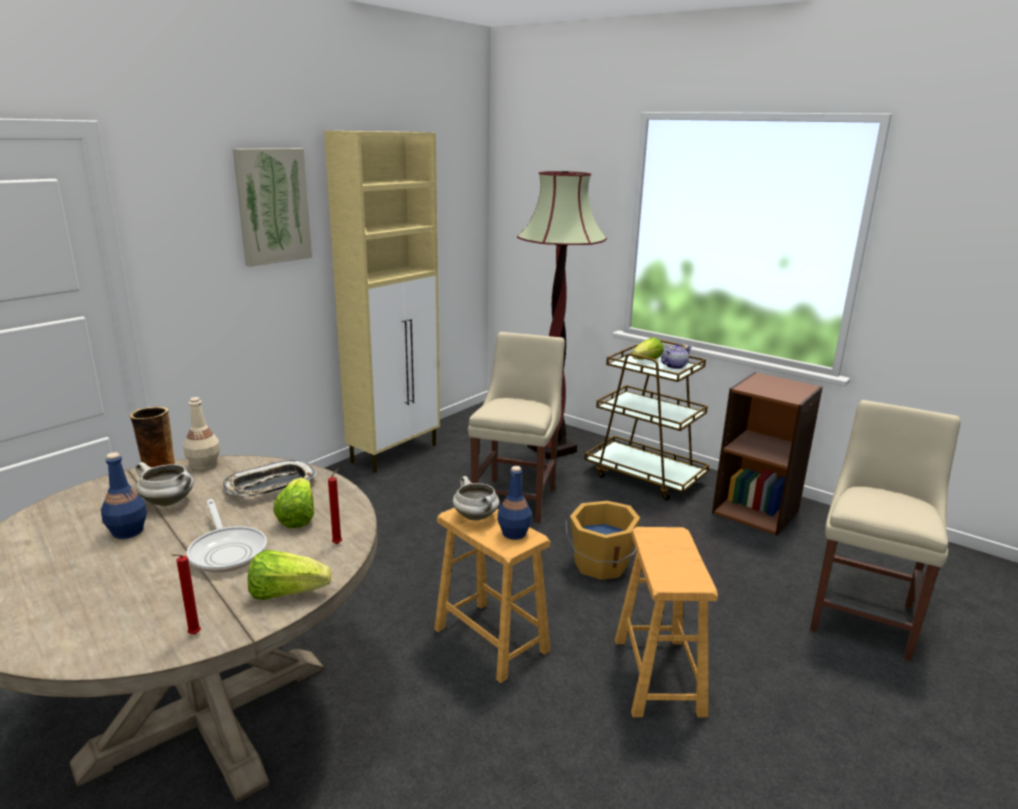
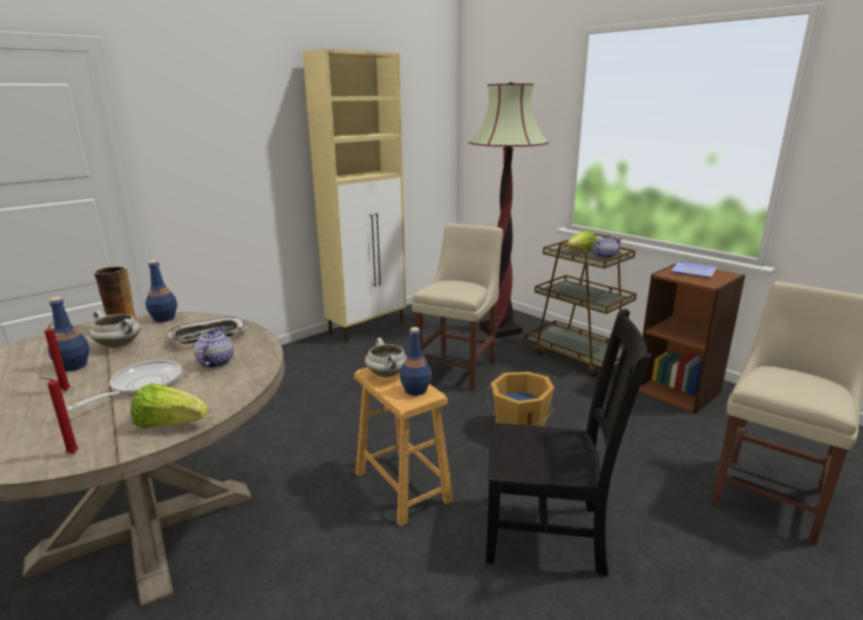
camera: 10 degrees right, 0 degrees up
(203, 465) = (163, 318): beige bottle -> blue bottle
(227, 551) = (141, 386): frying pan -> frying pan turned 135 degrees counterclockwise
(272, 206) = (258, 114): picture -> none
(298, 517) = (215, 362): lettuce -> teapot
(338, 543) = (237, 385): red candle -> red candle (67, 390)
(658, 676) = (549, 534): brown stool -> black chair
(769, 384) = (692, 271): none -> plate

